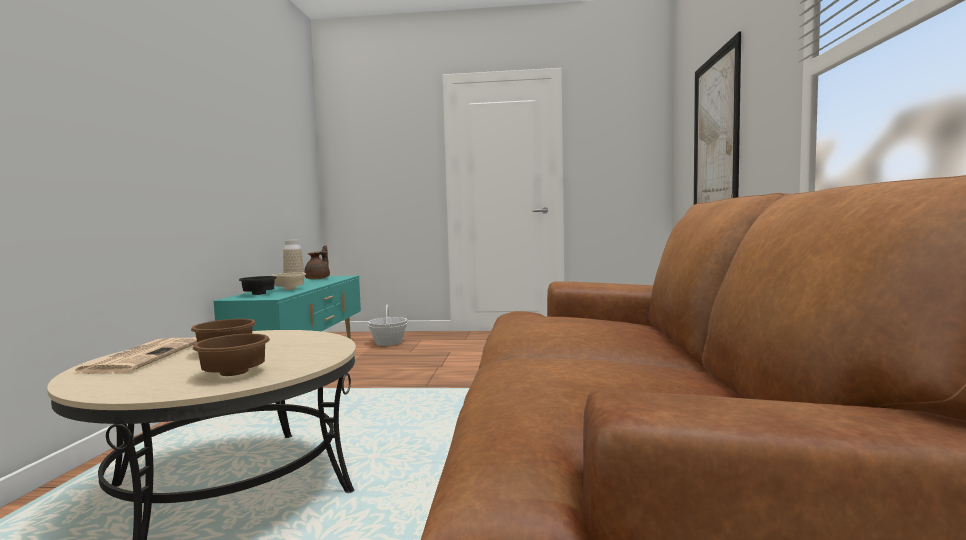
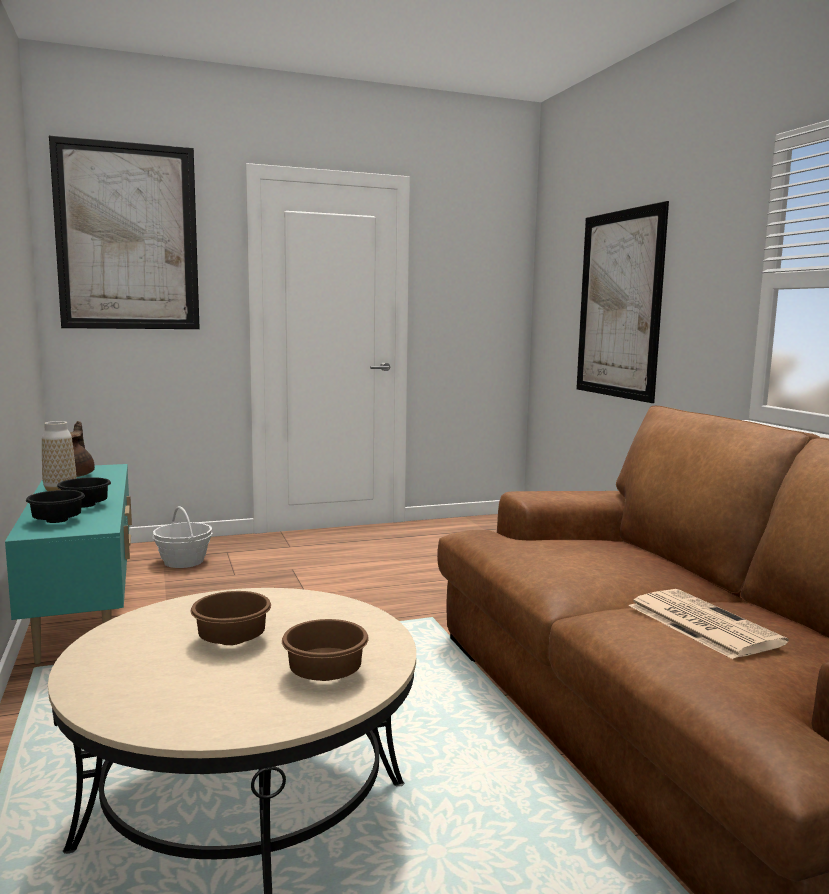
camera: 25 degrees left, 5 degrees up
(142, 357) = (124, 665): newspaper -> newspaper (700, 623)
(288, 289) = (84, 506): beige bowl -> black bowl
(369, 131) = (127, 237): none -> picture

